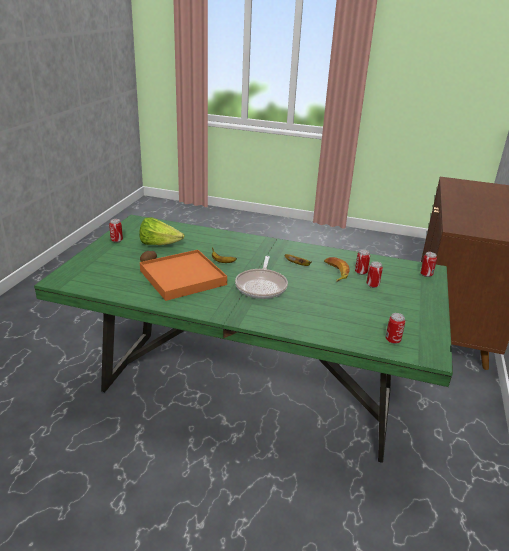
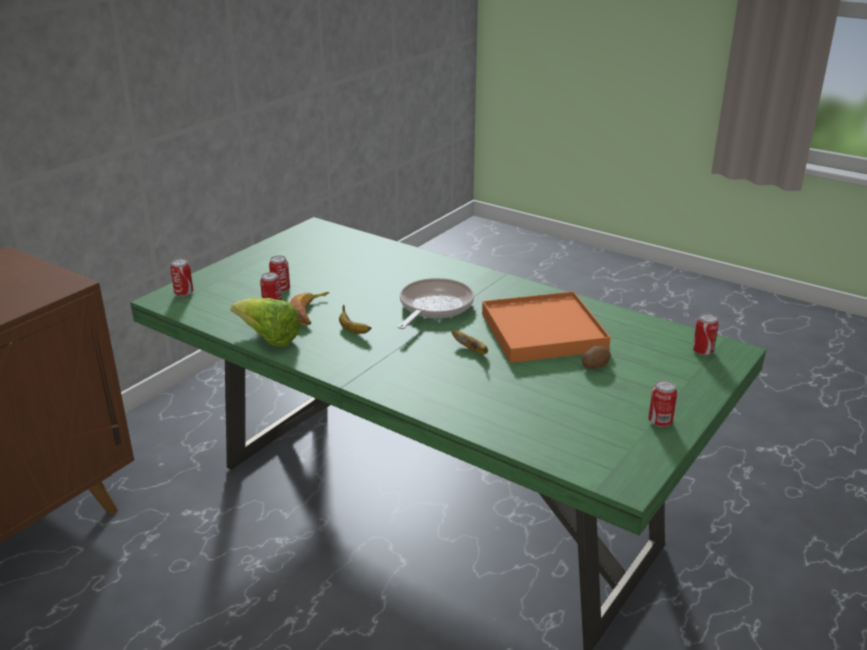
camera: 160 degrees left, 0 degrees up
(159, 244) = (574, 401): lettuce -> lettuce (268, 339)
(393, 340) = (336, 240): can -> can (702, 351)

